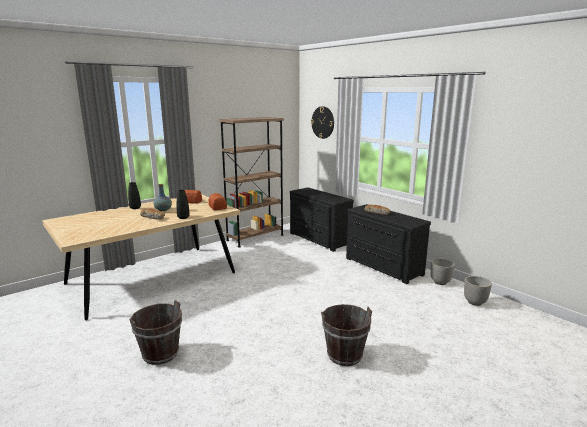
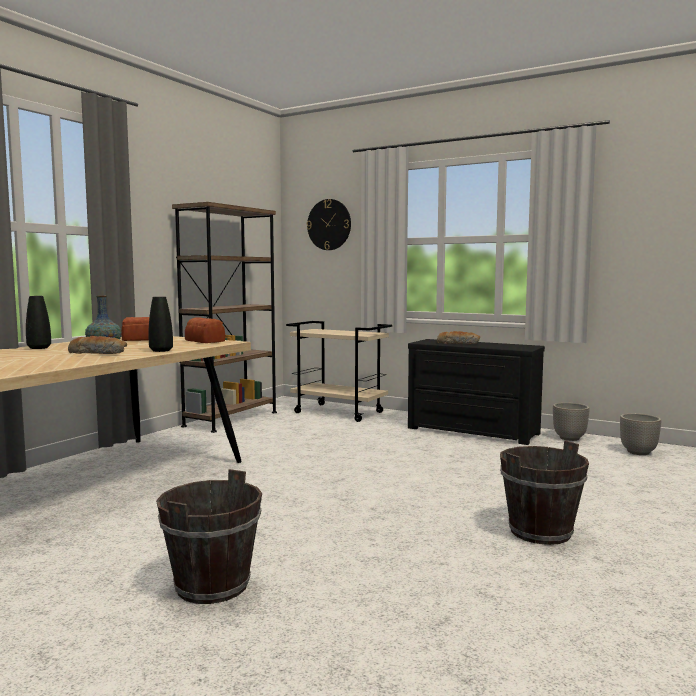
camera: 20 degrees left, 10 degrees down
(318, 239) = (339, 412): black dresser -> beige cart

